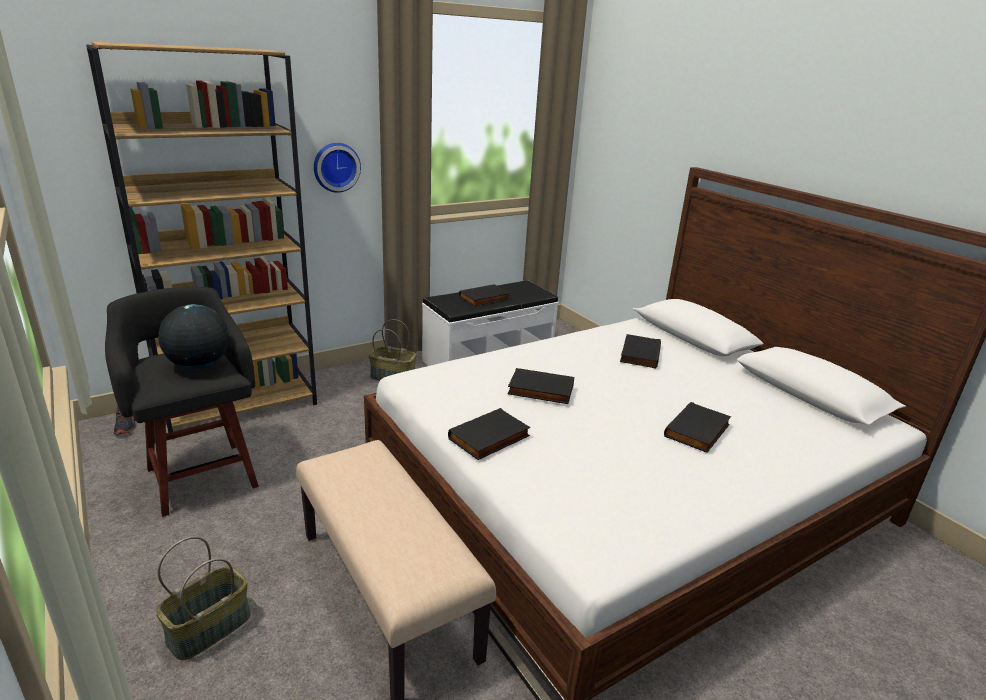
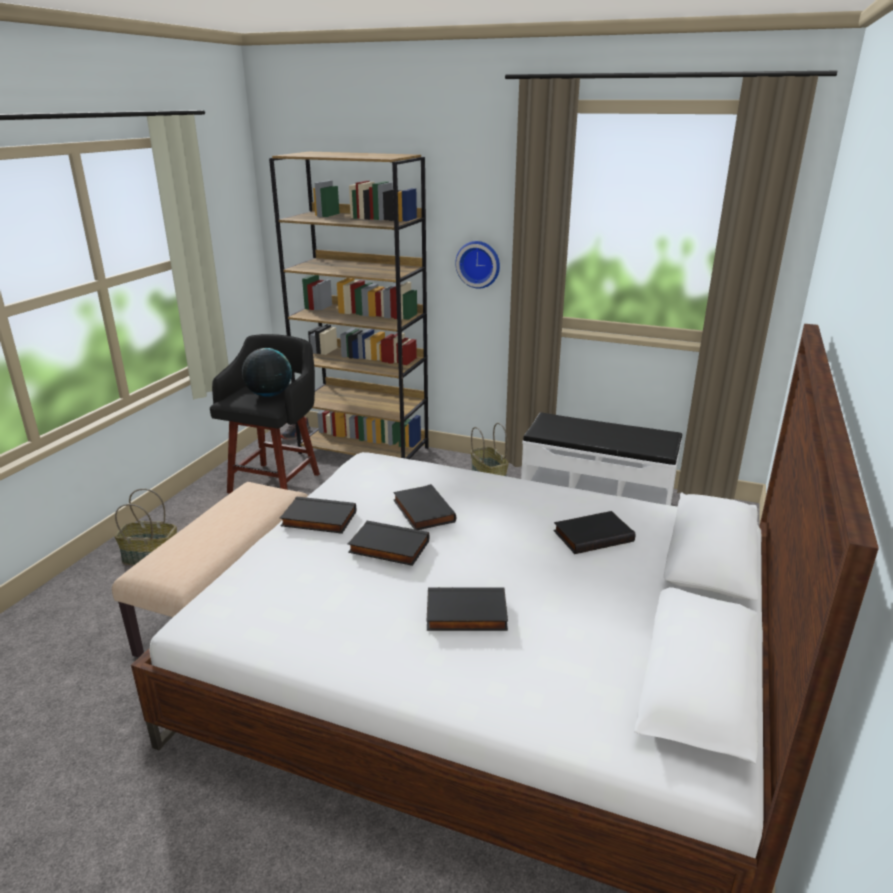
camera: 55 degrees right, 0 degrees up
(484, 298) = (590, 432): black book -> black book (388, 548)

